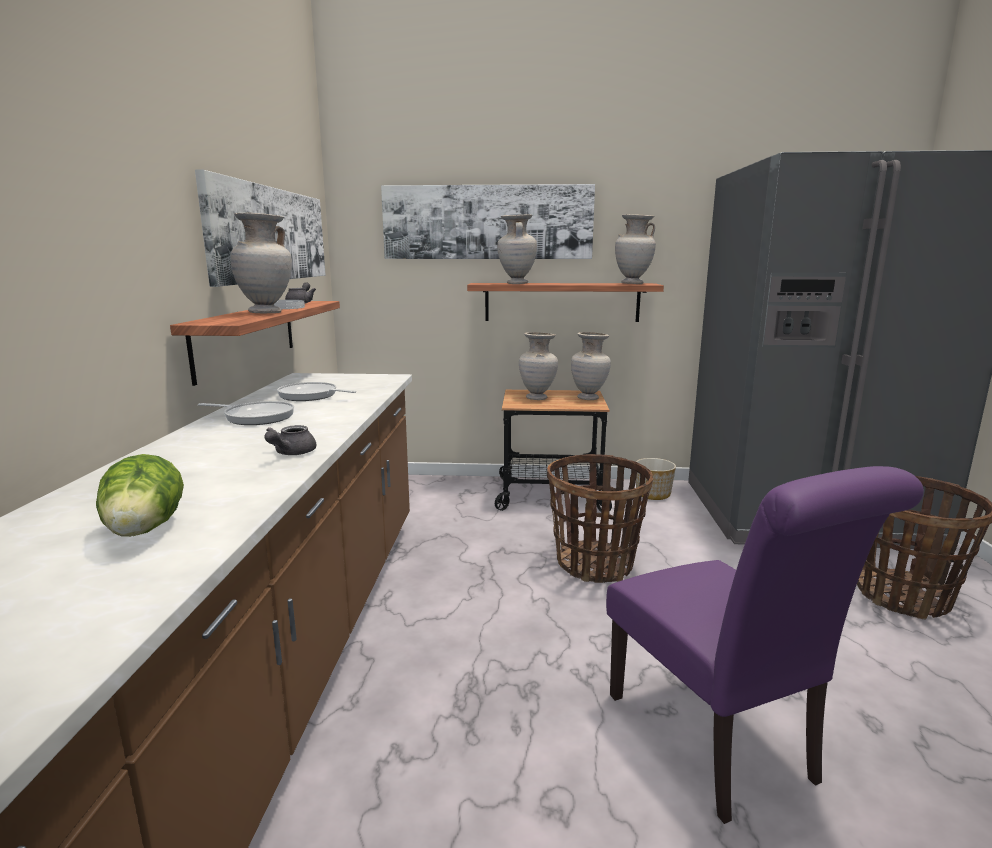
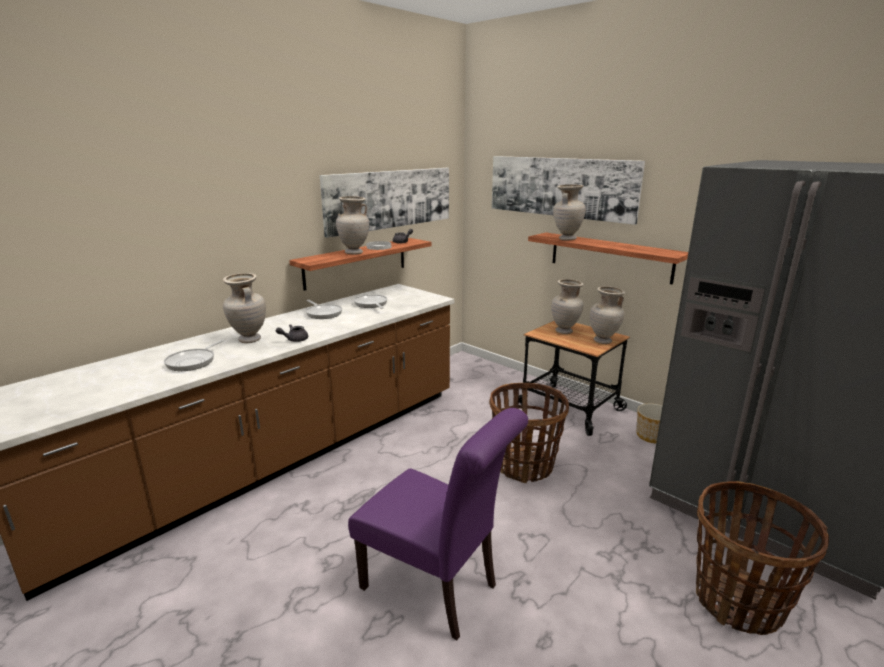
camera: 40 degrees right, 5 degrees up
(144, 532) = (193, 361): lettuce -> frying pan
(632, 283) = (660, 251): beige vase -> beige vase (249, 340)
(718, 744) = (436, 589): purple chair -> purple chair turned 75 degrees counterclockwise

